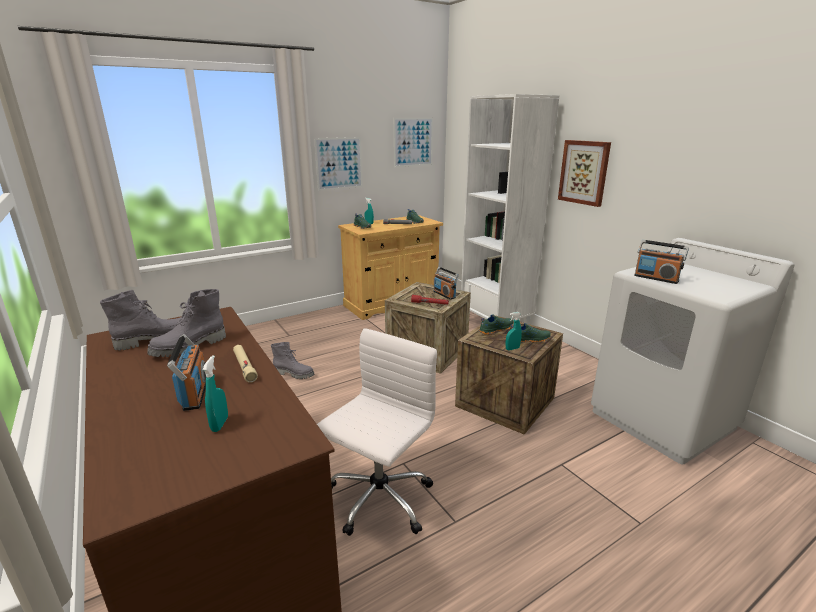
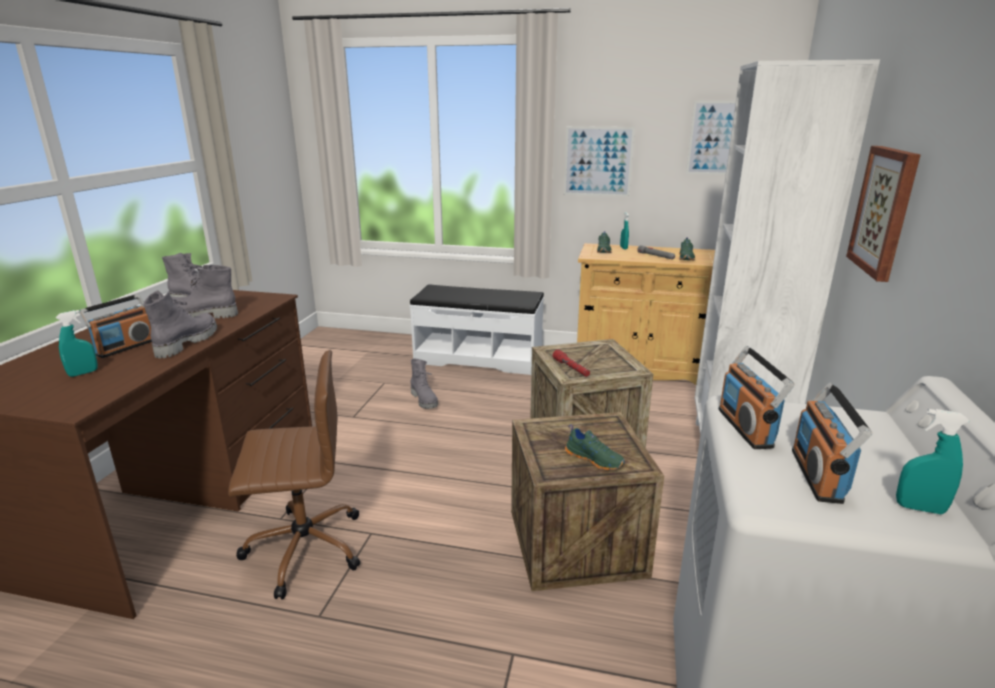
camera: 45 degrees right, 0 degrees up
(244, 367) = (186, 343): beige flashlight -> grey boot
(285, 333) = (479, 358): none -> white bench
(378, 499) = (303, 548): white office chair -> brown office chair
(444, 294) = (612, 364): radio -> radio (817, 475)
(495, 329) = (580, 428): green shoe -> none
(512, 349) = (549, 458): turquoise spray bottle -> turquoise spray bottle (919, 508)

